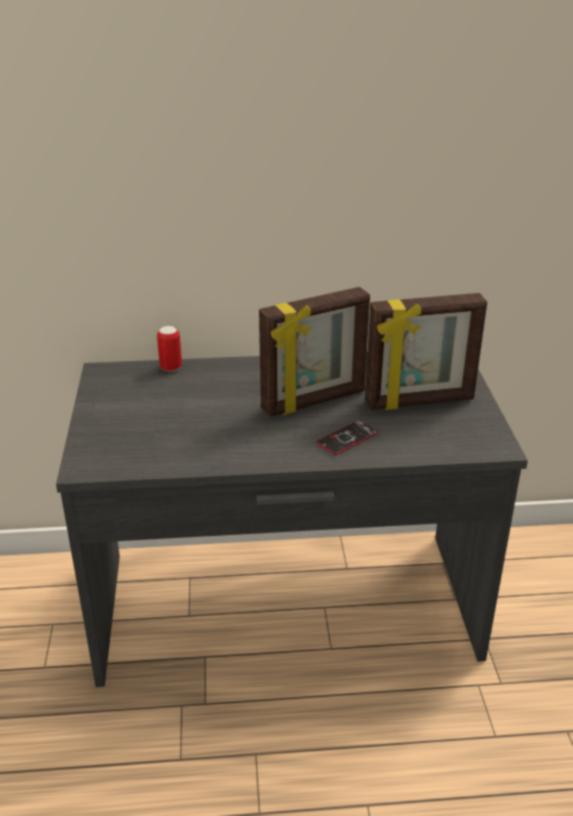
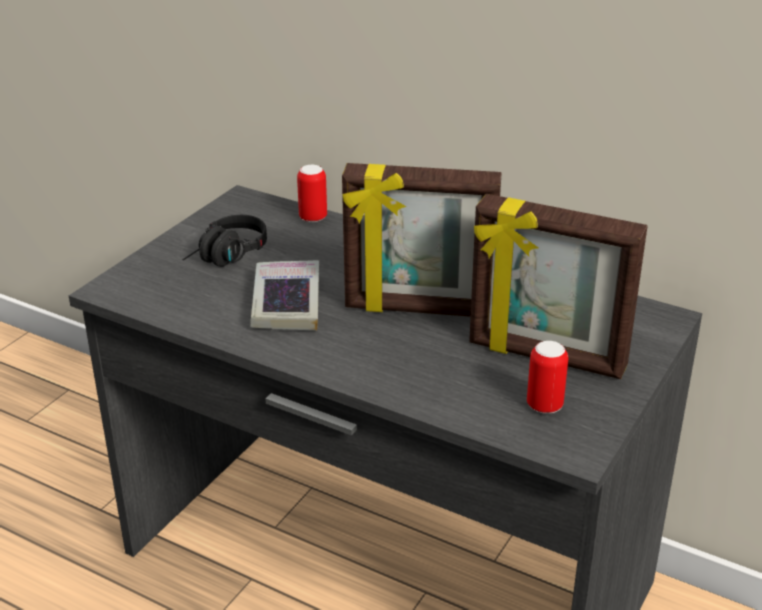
camera: 35 degrees right, 0 degrees up
(143, 414) = (226, 257): none -> black headphones
(225, 429) = (286, 303): none -> book
(347, 438) = (402, 365): phone -> none
(452, 430) = (544, 406): none -> can

